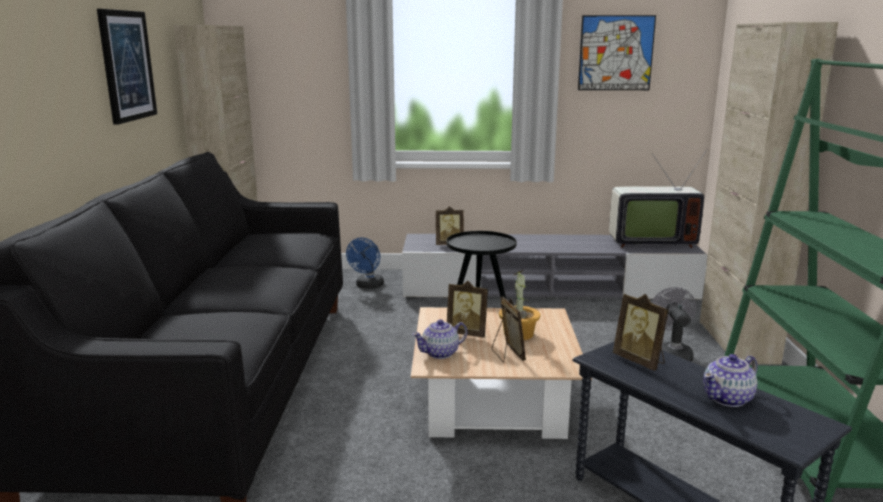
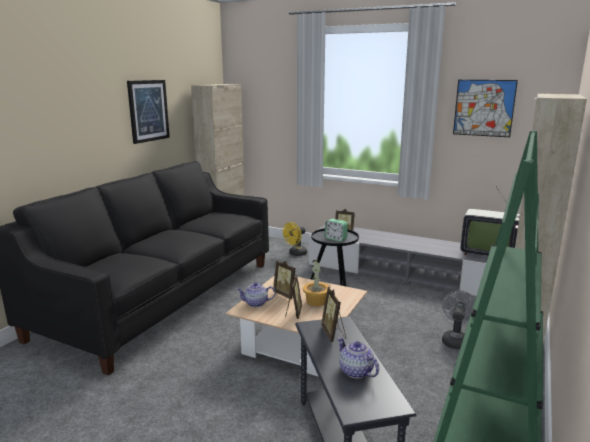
camera: 25 degrees right, 0 degrees up
(368, 286) = (296, 254): blue fan -> yellow fan
(485, 245) = (336, 239): none -> alarm clock
(728, 398) = (356, 372): teapot -> teapot turned 60 degrees clockwise

